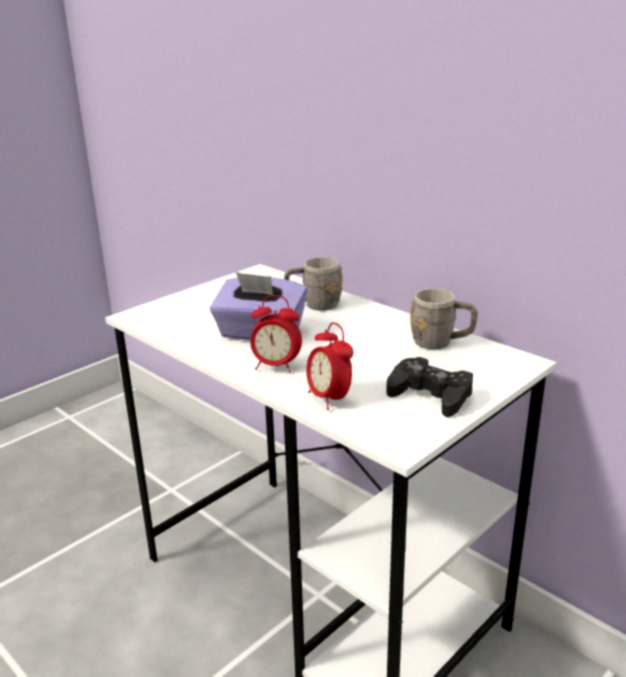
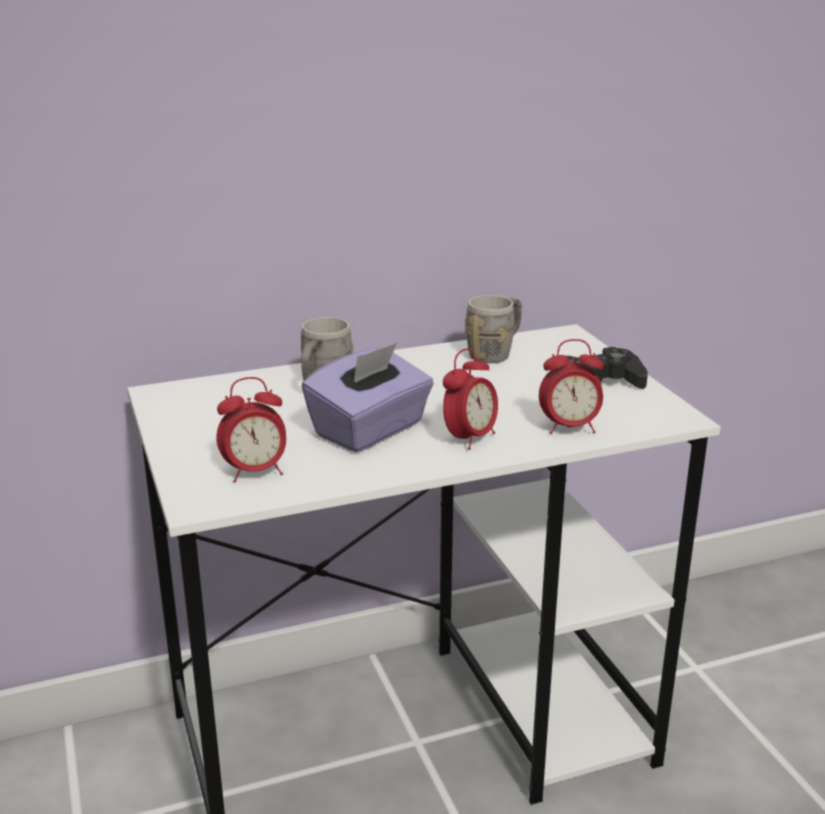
camera: 65 degrees left, 0 degrees up
(178, 319) = (255, 472): none -> alarm clock

